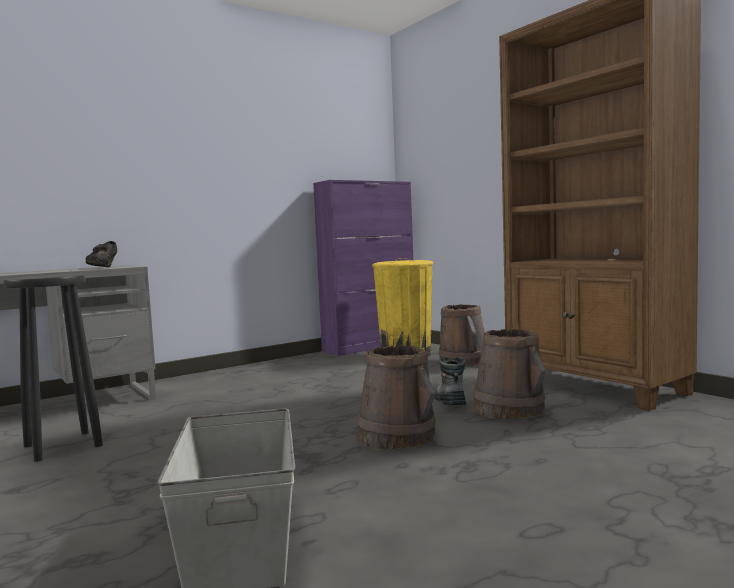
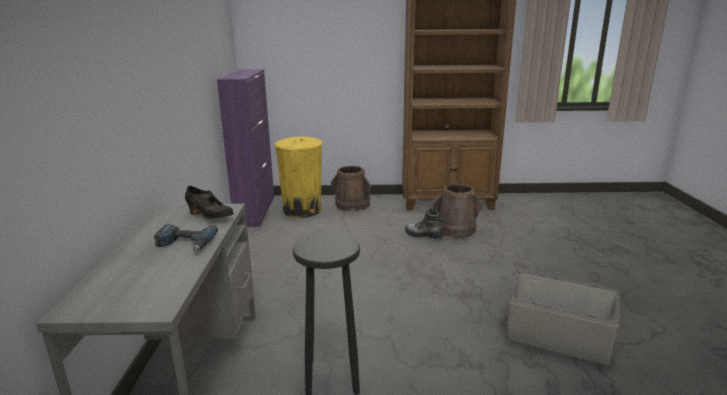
camera: 55 degrees left, 15 degrees up
(36, 272) = (185, 244): none -> power drill
(396, 436) = (462, 265): brown bucket -> none

